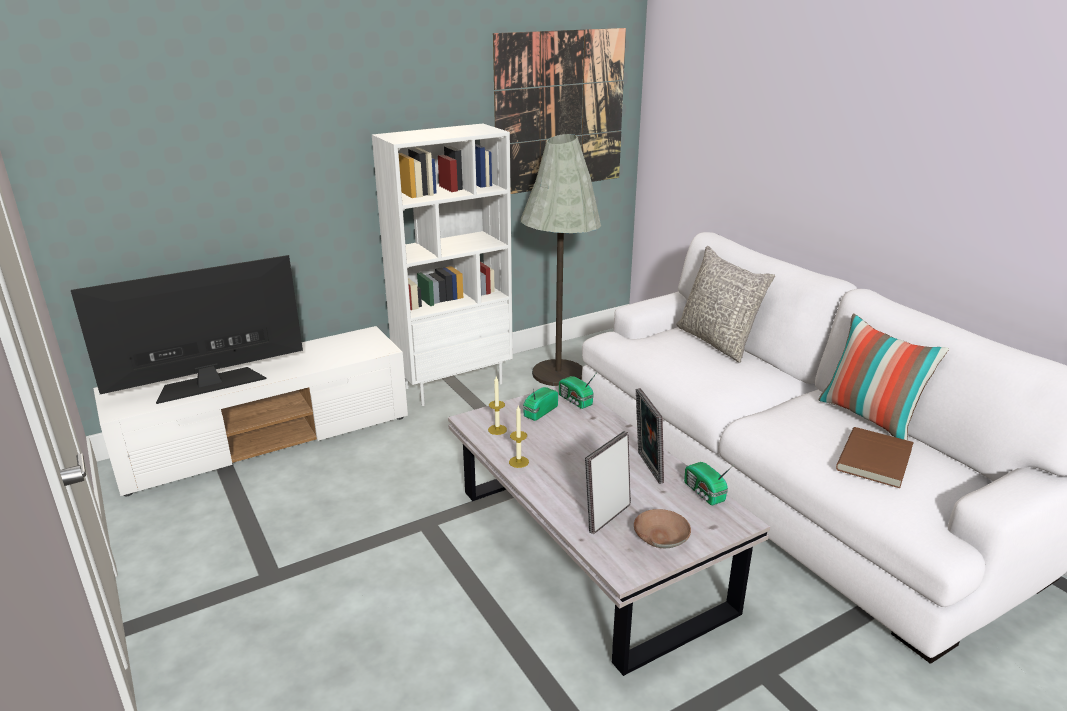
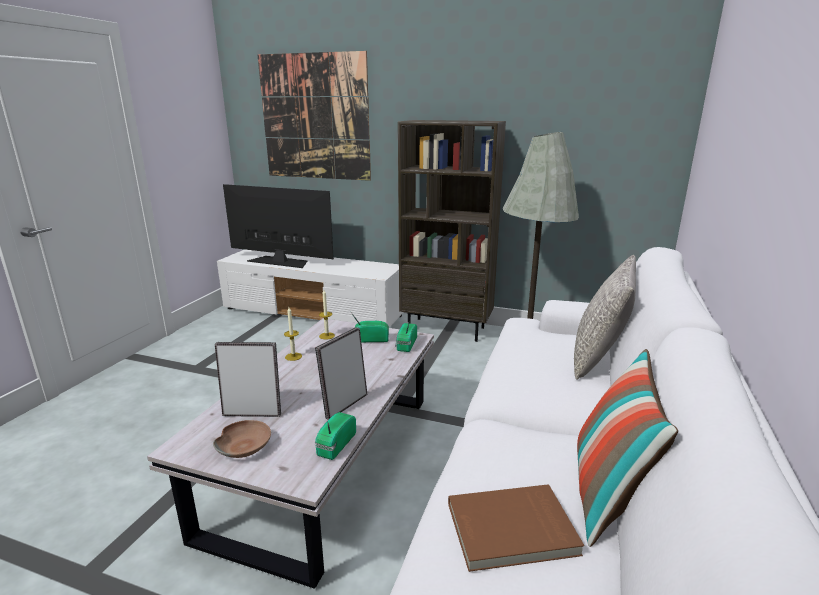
camera: 50 degrees right, 5 degrees down
(454, 385) = (447, 329): white bookcase -> brown bookcase
(561, 111) = (593, 119): picture -> picture (314, 117)

